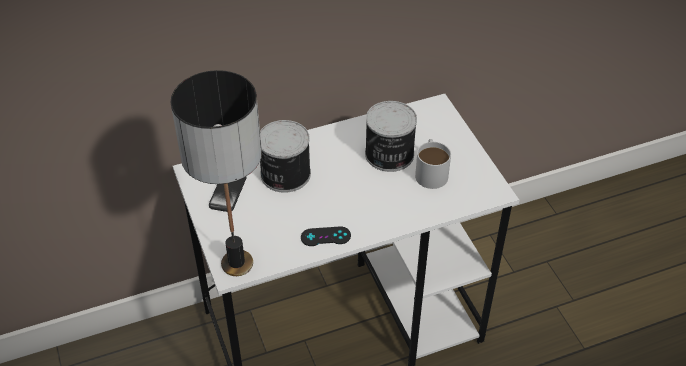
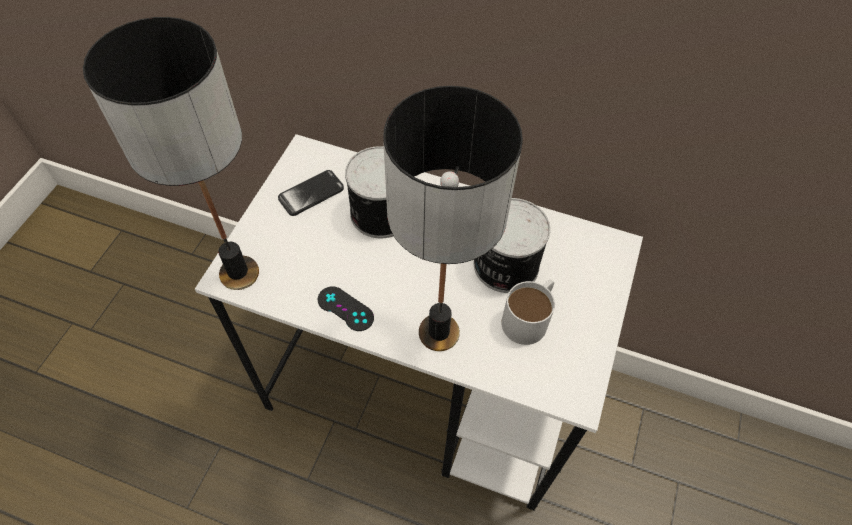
camera: 40 degrees right, 10 degrees up
(391, 212) = (437, 333): none -> table lamp

